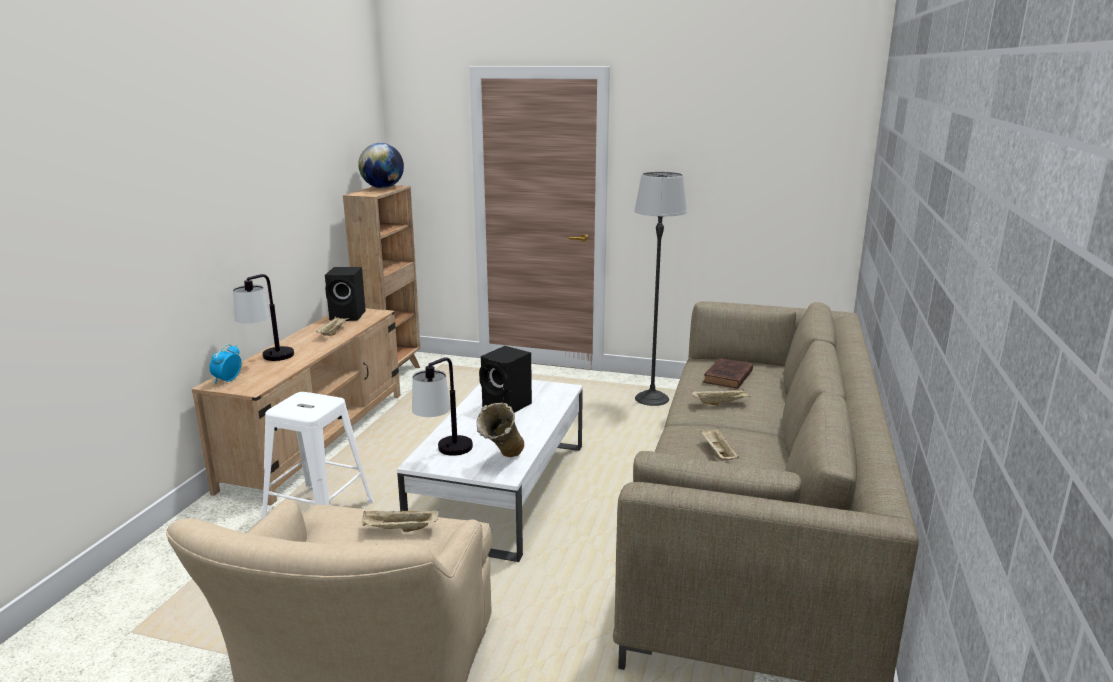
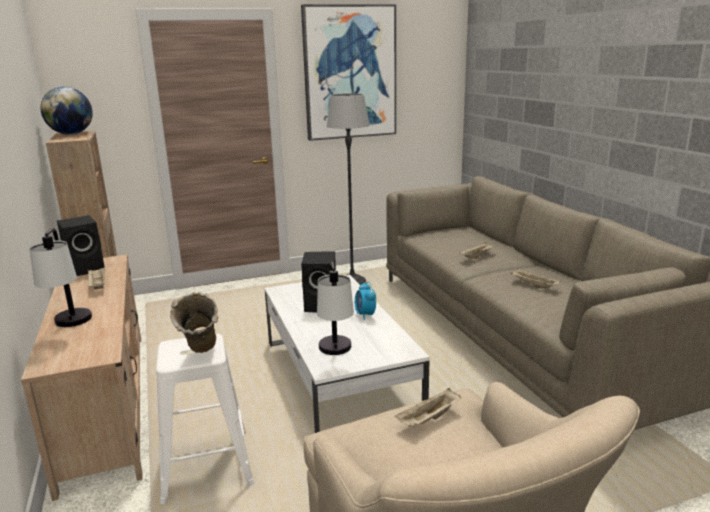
camera: 35 degrees left, 0 degrees up
(227, 380) = (54, 358): alarm clock -> alarm clock (365, 315)
(502, 462) = (389, 344): beige vase -> beige vase (202, 358)
(698, 145) = (349, 73): none -> picture
(727, 377) = (452, 240): brown book -> none

